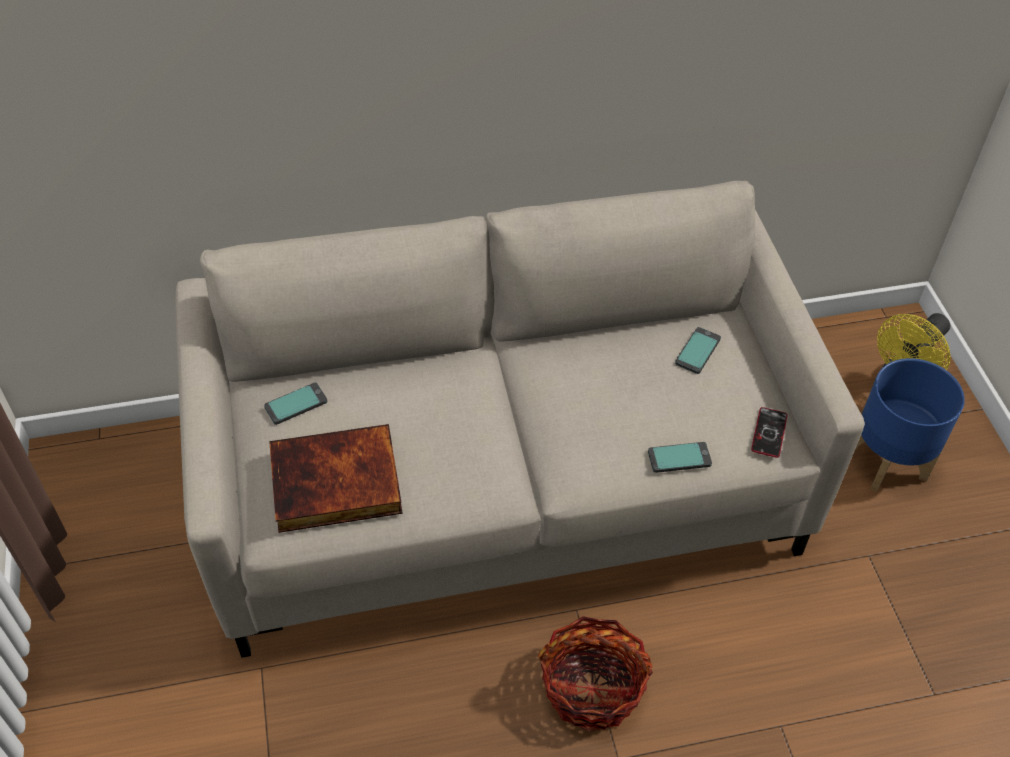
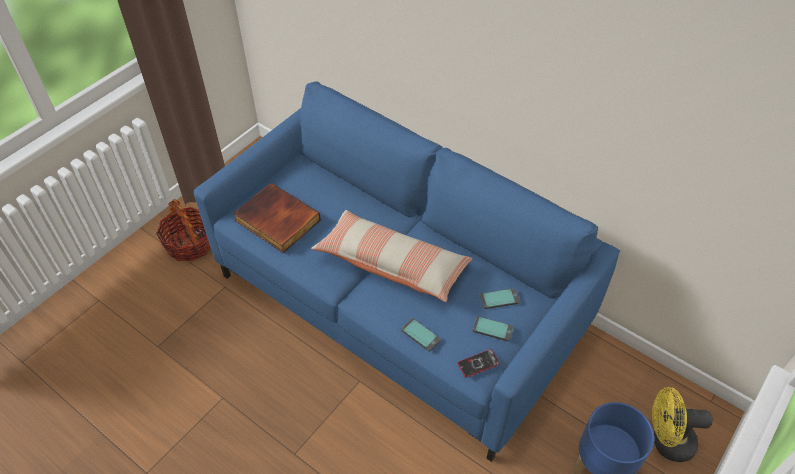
camera: 50 degrees right, 0 degrees up
(296, 404) = (305, 179): phone -> phone (492, 329)
(504, 487) = (398, 304): beige sofa -> blue sofa
(544, 412) = (392, 264): none -> pillow
(592, 687) = (323, 416): basket -> basket (190, 244)

